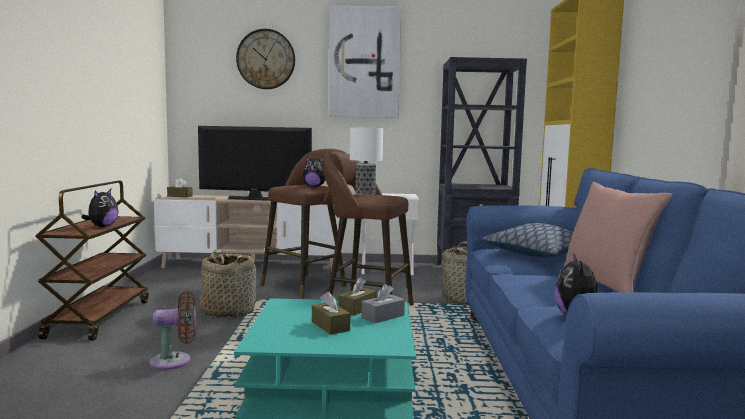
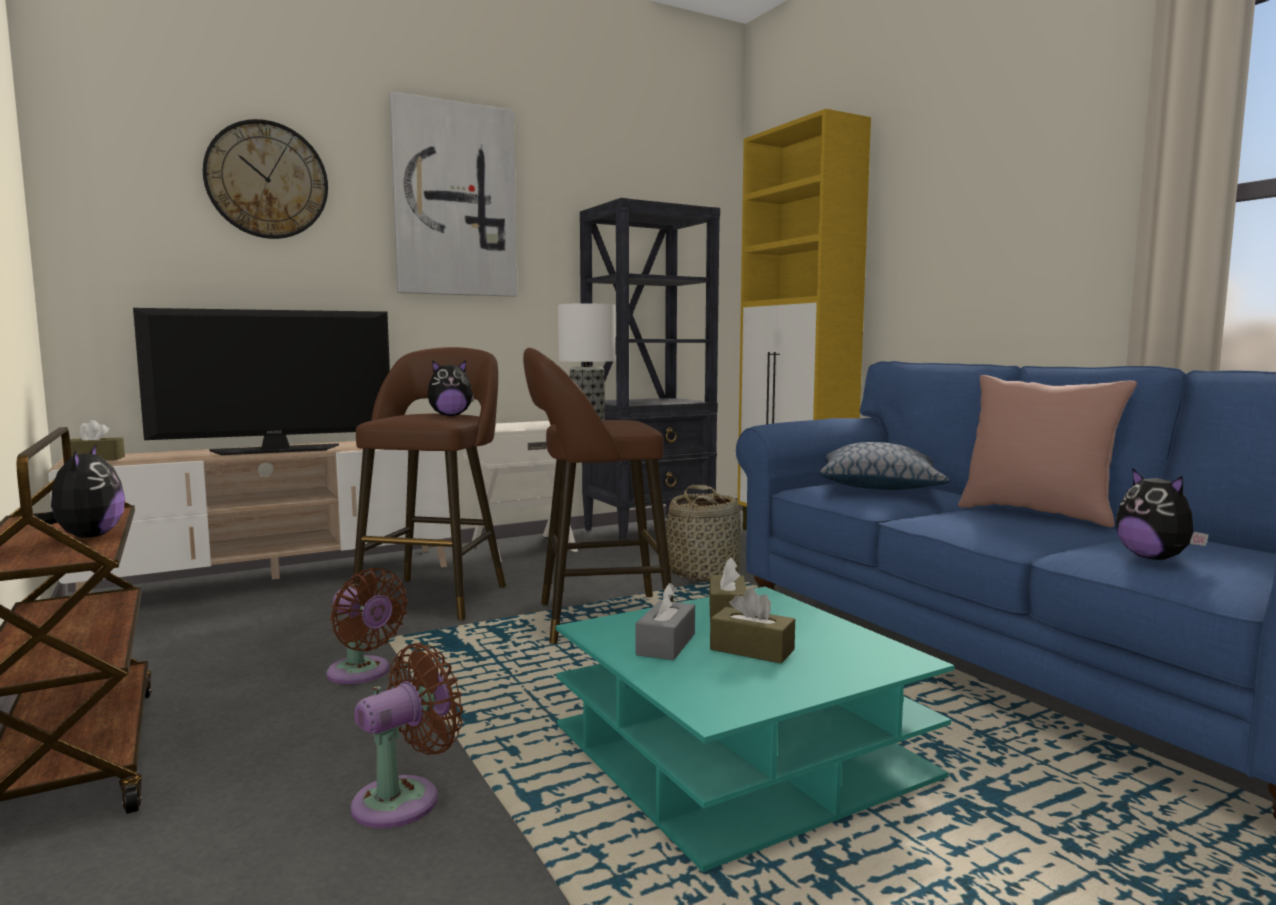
camera: 30 degrees left, 0 degrees up
(228, 311) = (362, 673): basket -> brown fan
(383, 316) = (787, 616): grey tissue box -> grey tissue box (666, 644)

